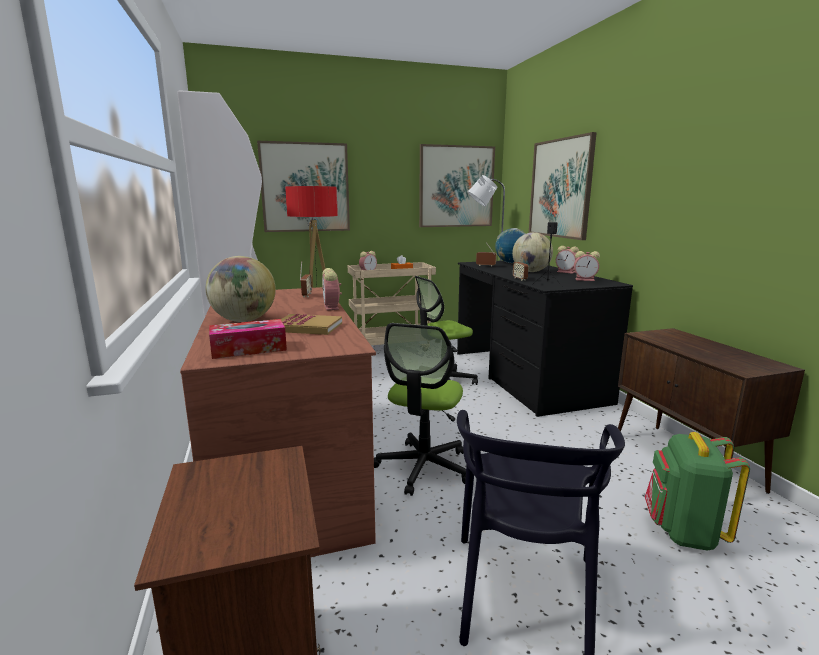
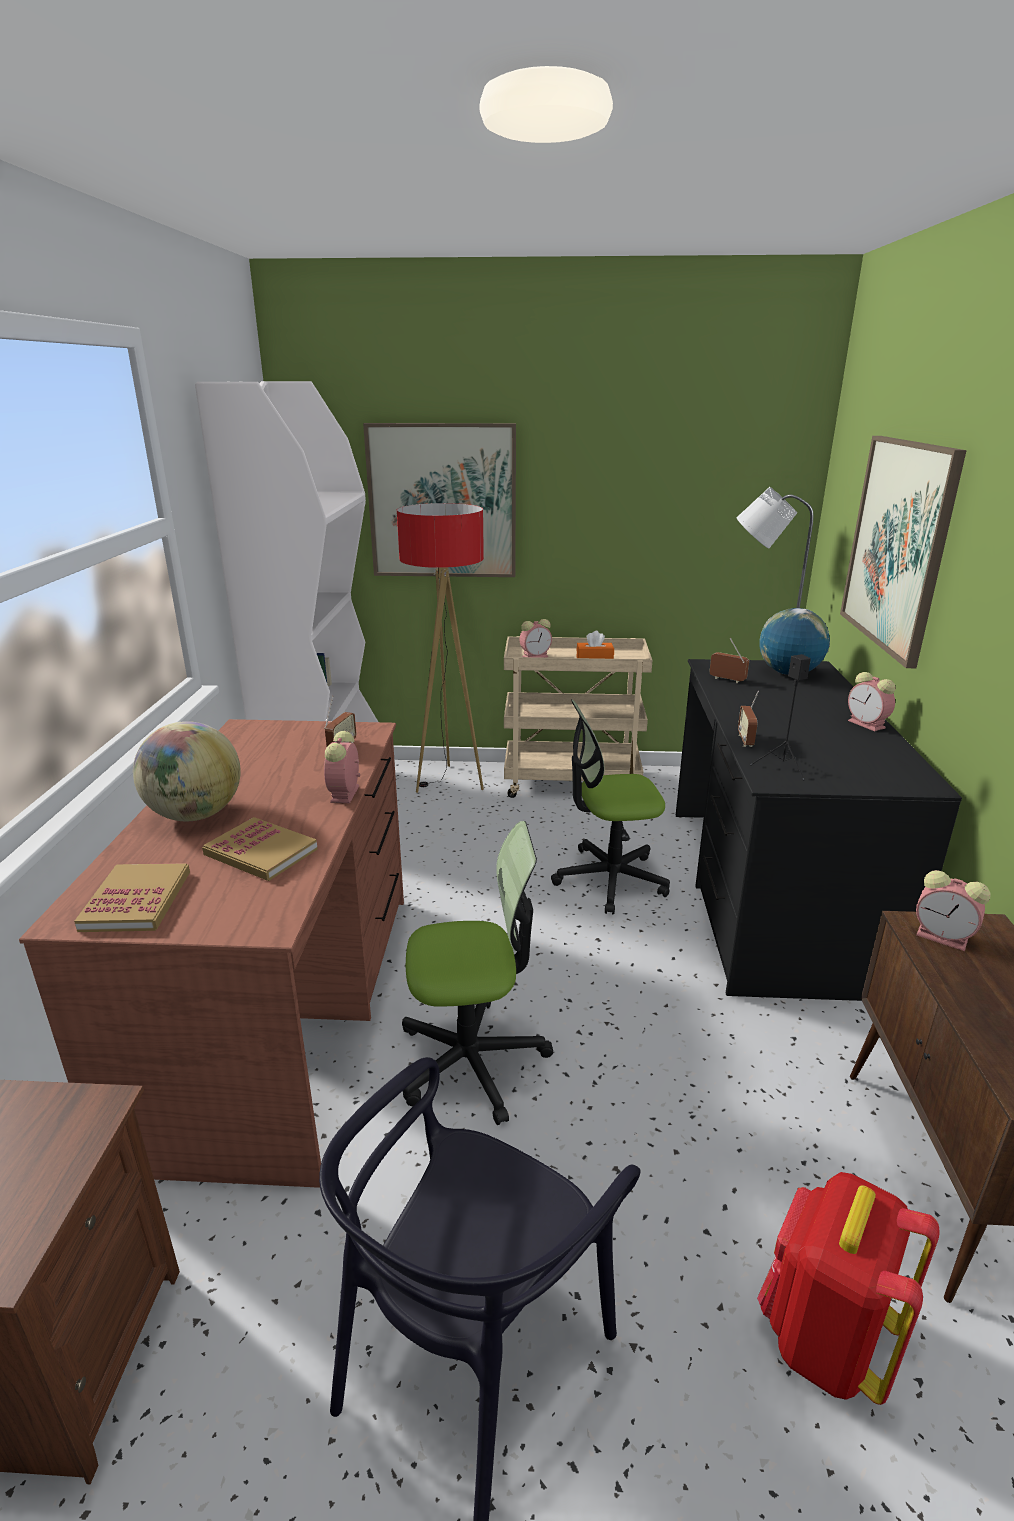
camera: 20 degrees right, 10 degrees up
(249, 349) = (137, 901): tissue box -> book
(423, 467) = (472, 1060): office chair -> office chair turned 135 degrees counterclockwise
(456, 186) = (725, 500): picture -> none
(531, 271) = (795, 714): globe -> none
(585, 279) = (877, 761): alarm clock -> alarm clock (944, 937)
(683, 532) = (824, 1337): green backpack -> red backpack

